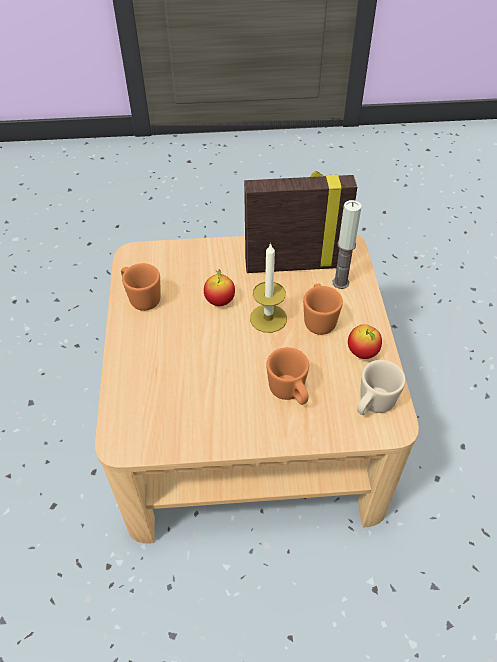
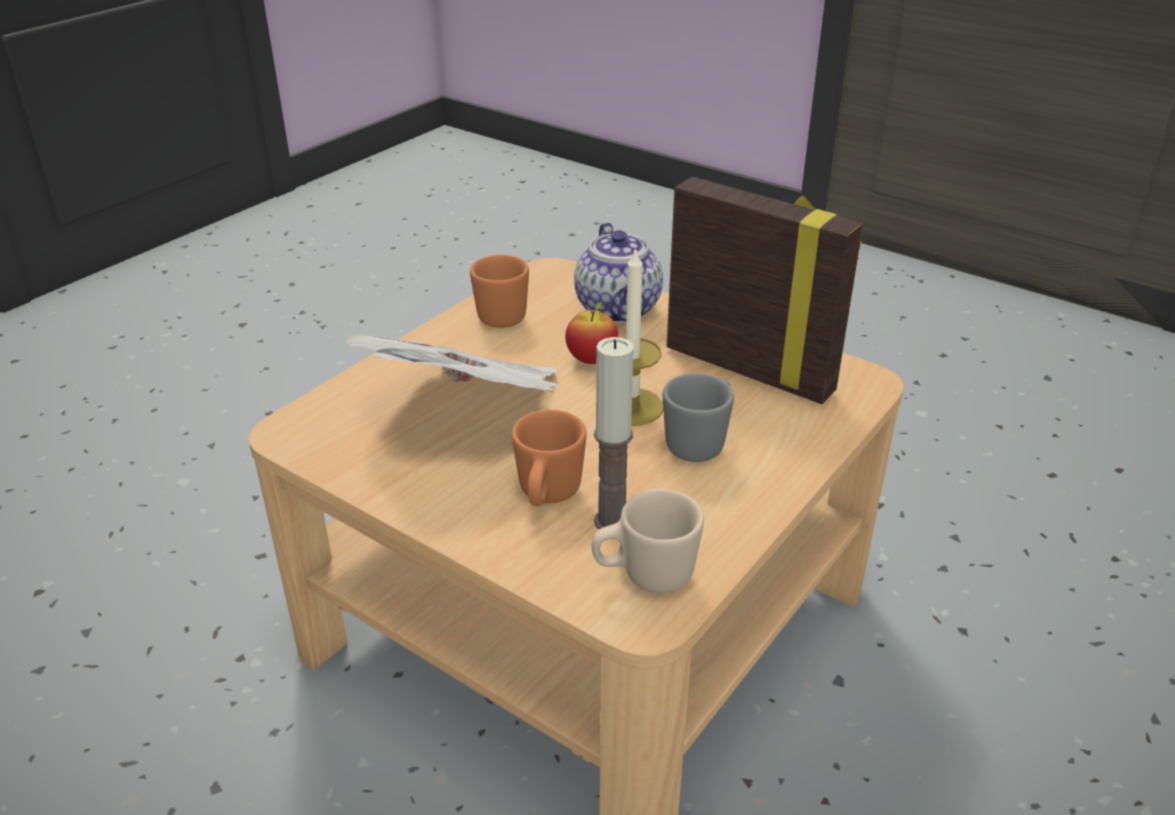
camera: 40 degrees right, 15 degrees down
(197, 368) = (470, 409): none -> newspaper
(198, 262) = (619, 310): none -> teapot
(318, 320) = (700, 443): orange mug -> grey mug
(340, 283) = (793, 419): candle -> candle (611, 521)
(362, 352) = (715, 511): apple -> none

